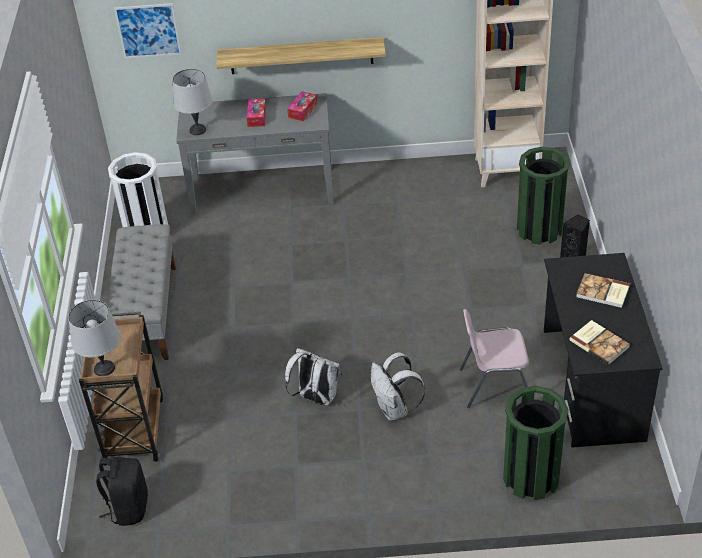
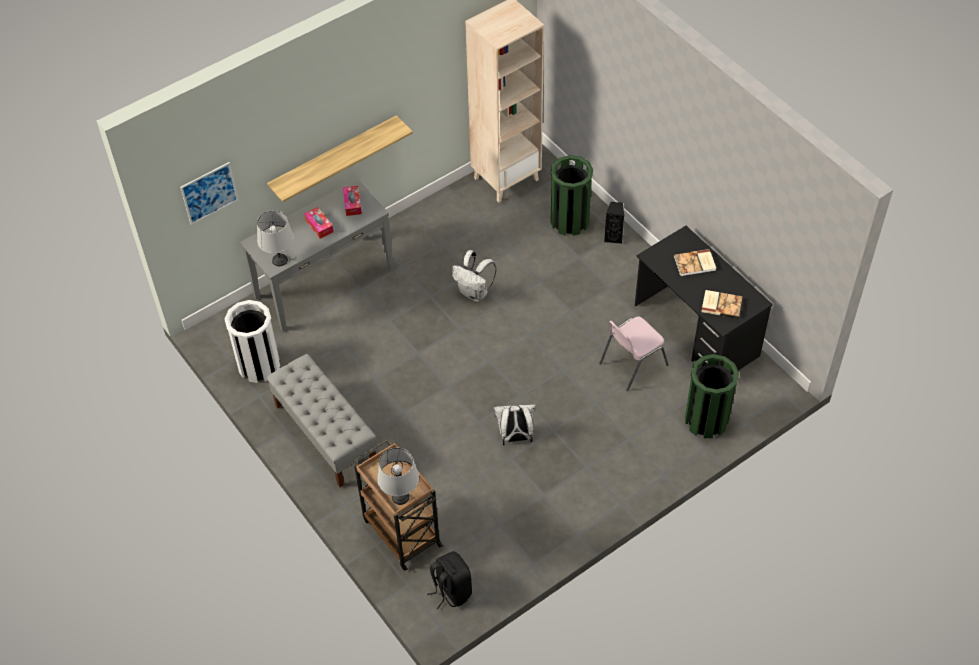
camera: 35 degrees left, 10 degrees up
(395, 409) = (578, 417): white backpack -> white backpack (474, 293)

